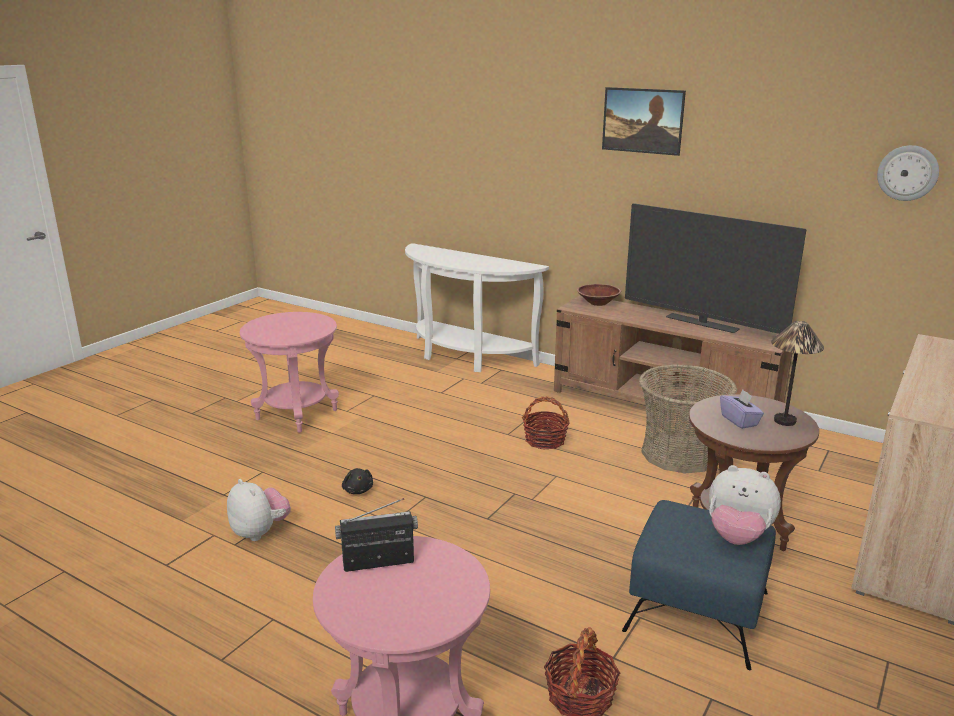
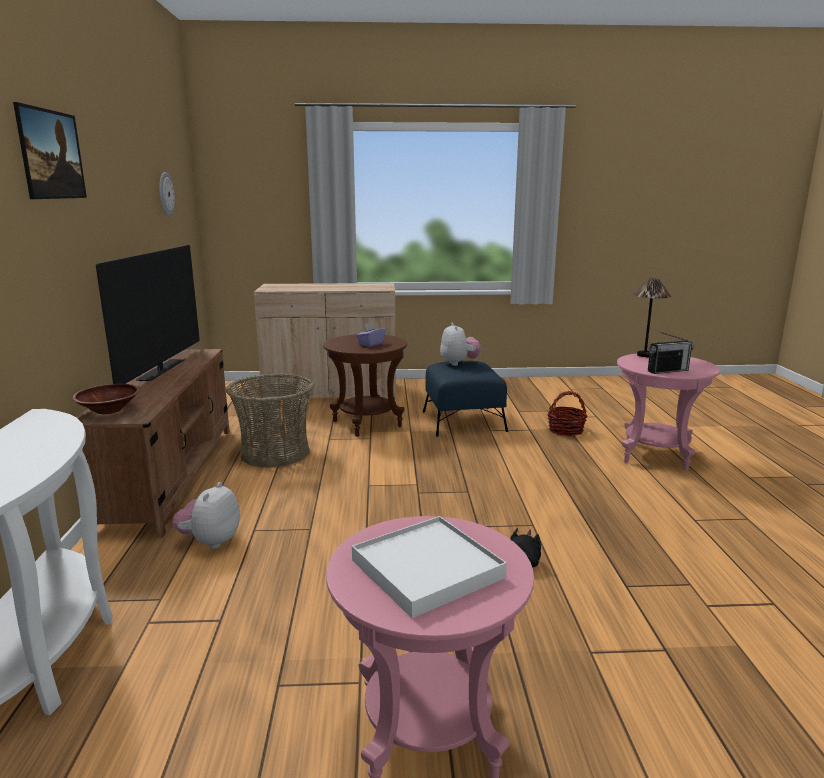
camera: 125 degrees left, 5 degrees down
(260, 532) = (655, 581): plush toy -> plush toy (210, 541)
(287, 326) = (427, 568): none -> white tray
(378, 562) = (667, 371): radio -> radio turned 60 degrees counterclockwise
(545, 440) = (305, 507): basket -> none
(784, 421) = (356, 338): table lamp -> table lamp (645, 355)

